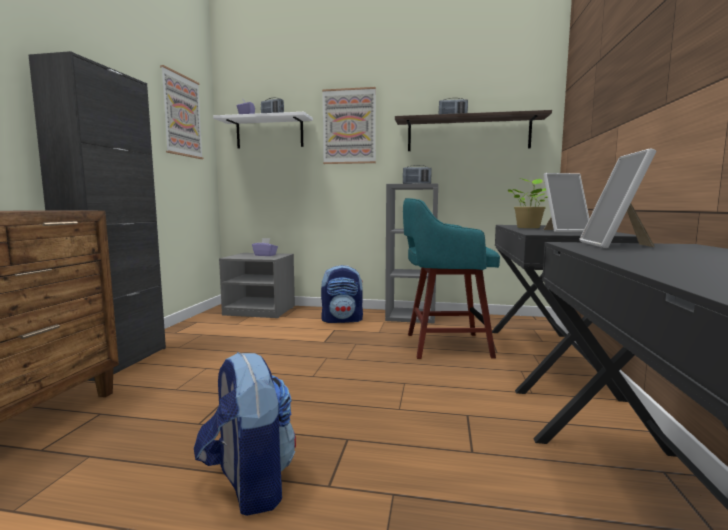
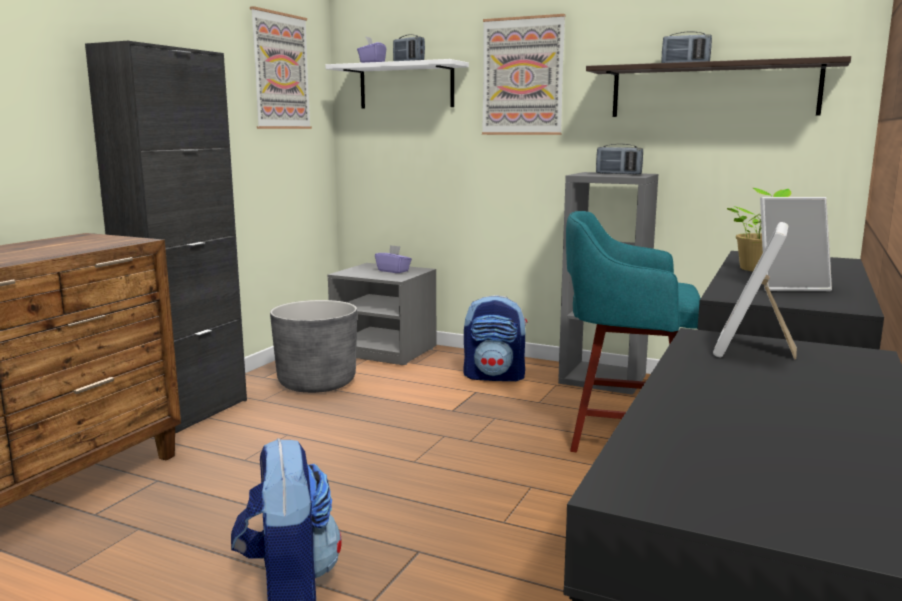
camera: 15 degrees right, 5 degrees up
(218, 333) = (317, 383): none -> grey planter

